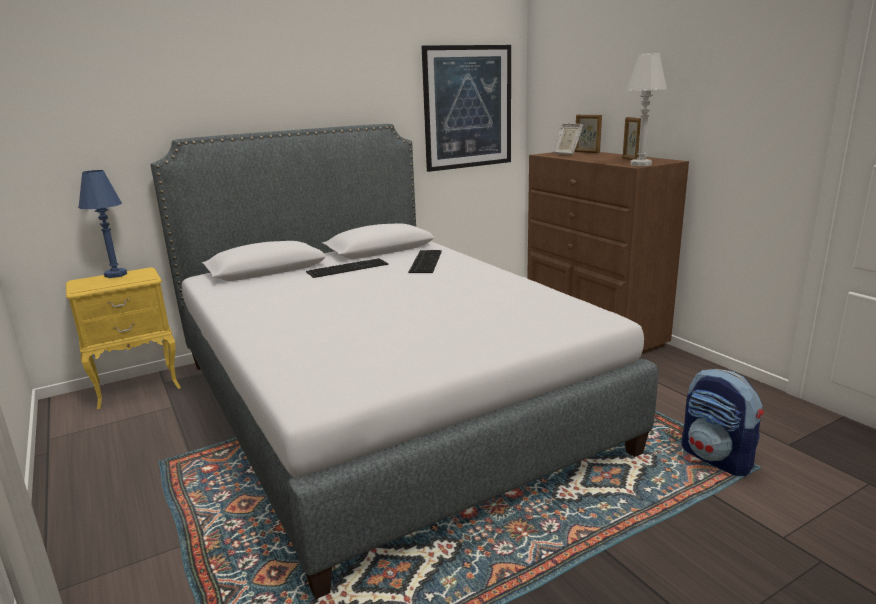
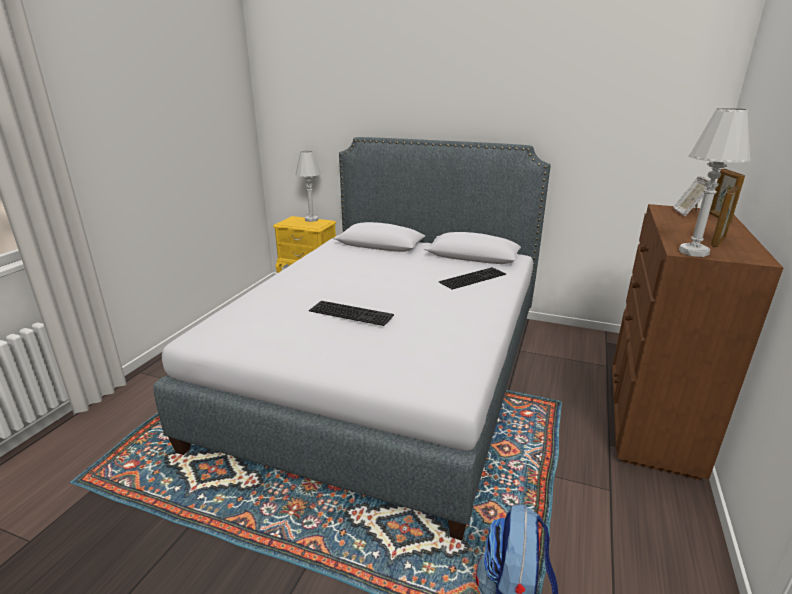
camera: 50 degrees right, 5 degrees up
(116, 275) = (311, 220): blue table lamp -> white table lamp
(348, 267) = (418, 261): keyboard -> keyboard (352, 312)
(468, 107) = (635, 138): picture -> none

